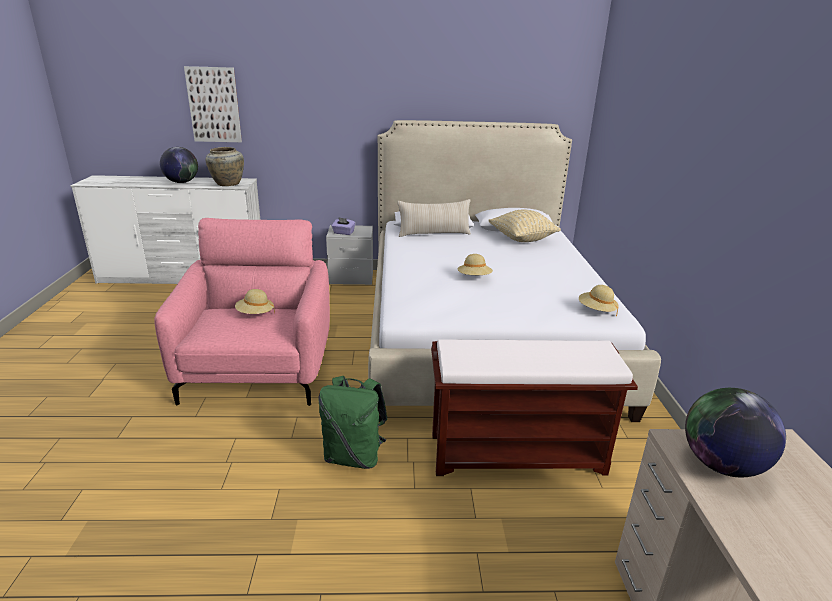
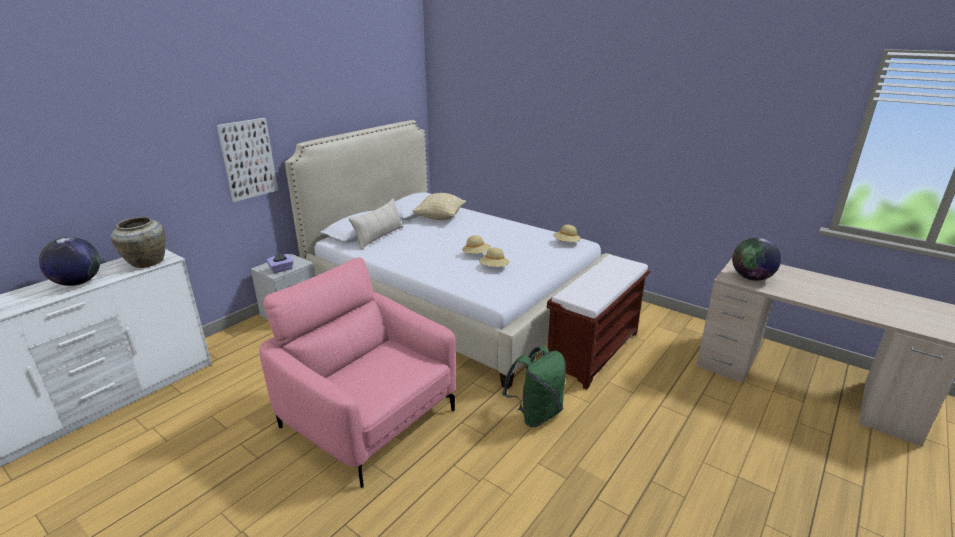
camera: 50 degrees left, 0 degrees up
(214, 105) = (81, 171): picture -> picture (248, 159)
(255, 314) = (370, 362): beige hat -> beige hat (494, 268)

